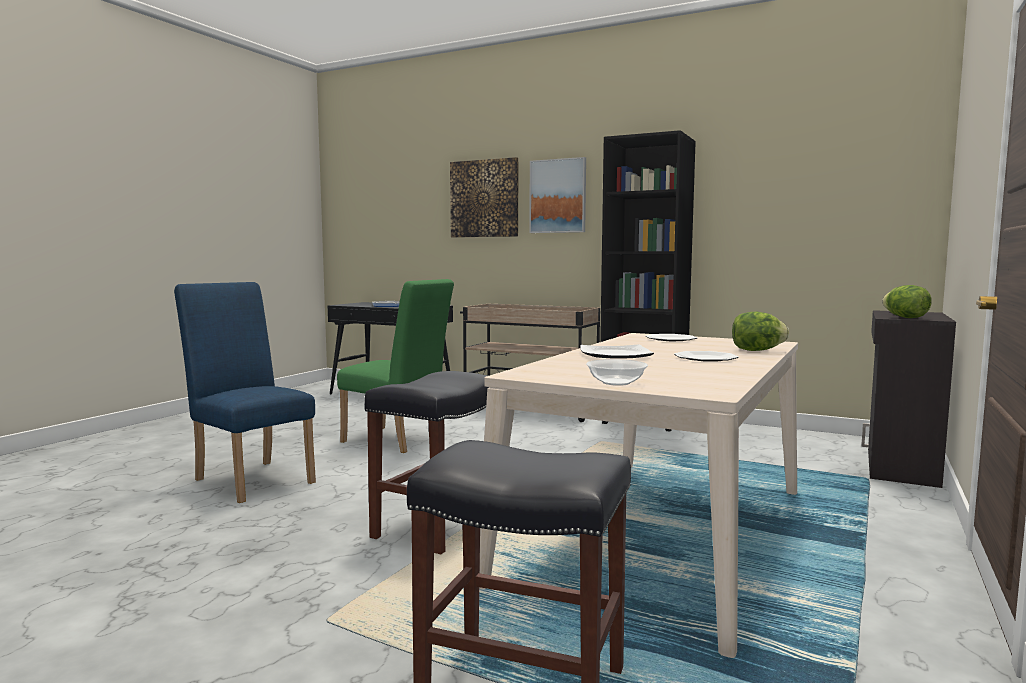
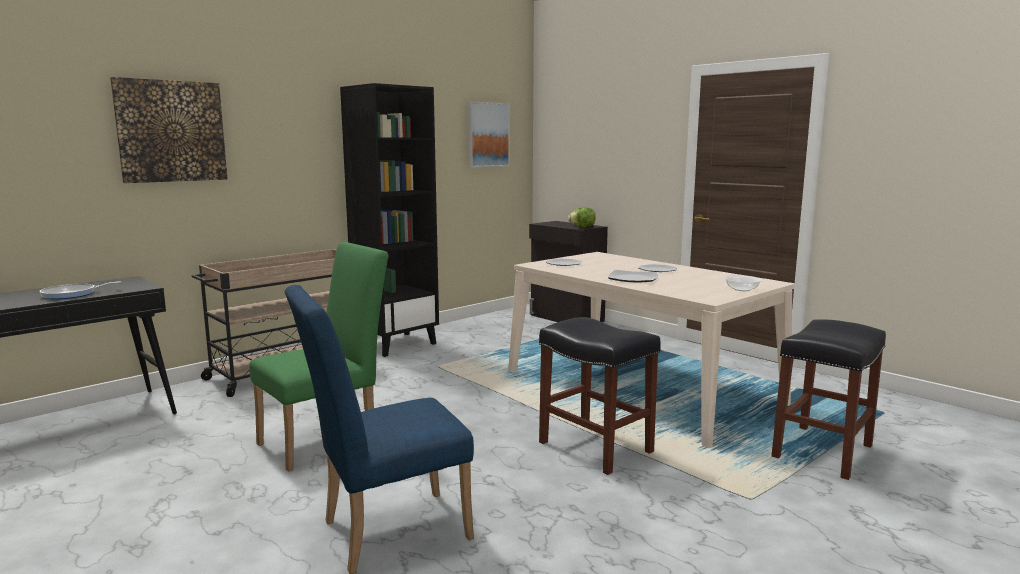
camera: 70 degrees left, 5 degrees up
(558, 196) = (271, 133): picture -> picture (488, 134)
(757, 351) = (631, 260): lettuce -> none

